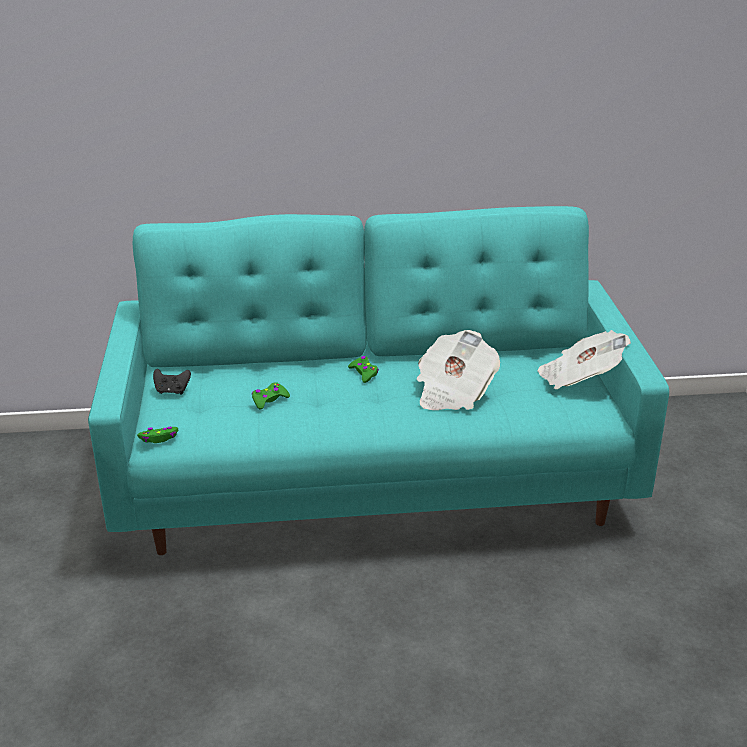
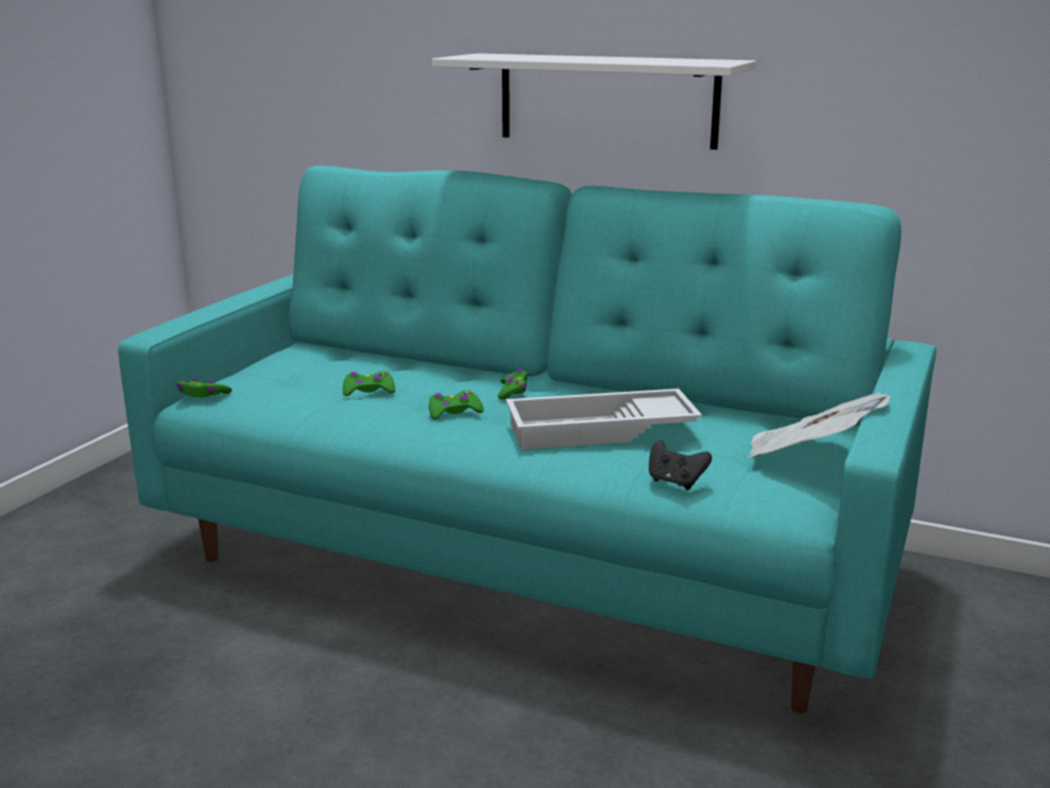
camera: 30 degrees right, 10 degrees down
(172, 391) = (280, 362): black game controller -> black game controller (675, 482)
(349, 402) = (454, 412): none -> green game controller
(367, 147) = (607, 100): none -> white shelf
(453, 392) = (600, 431): newspaper -> white tray

